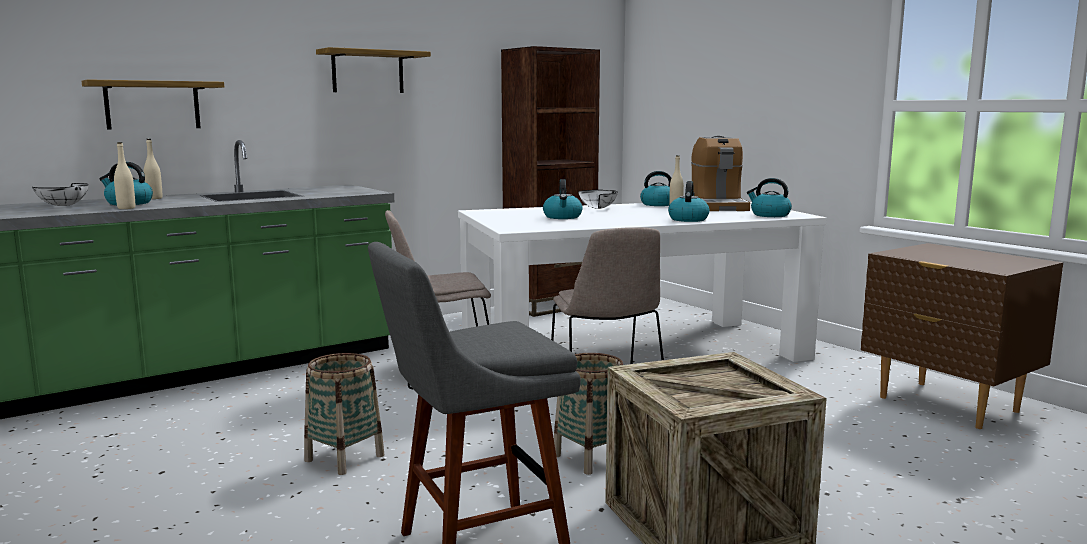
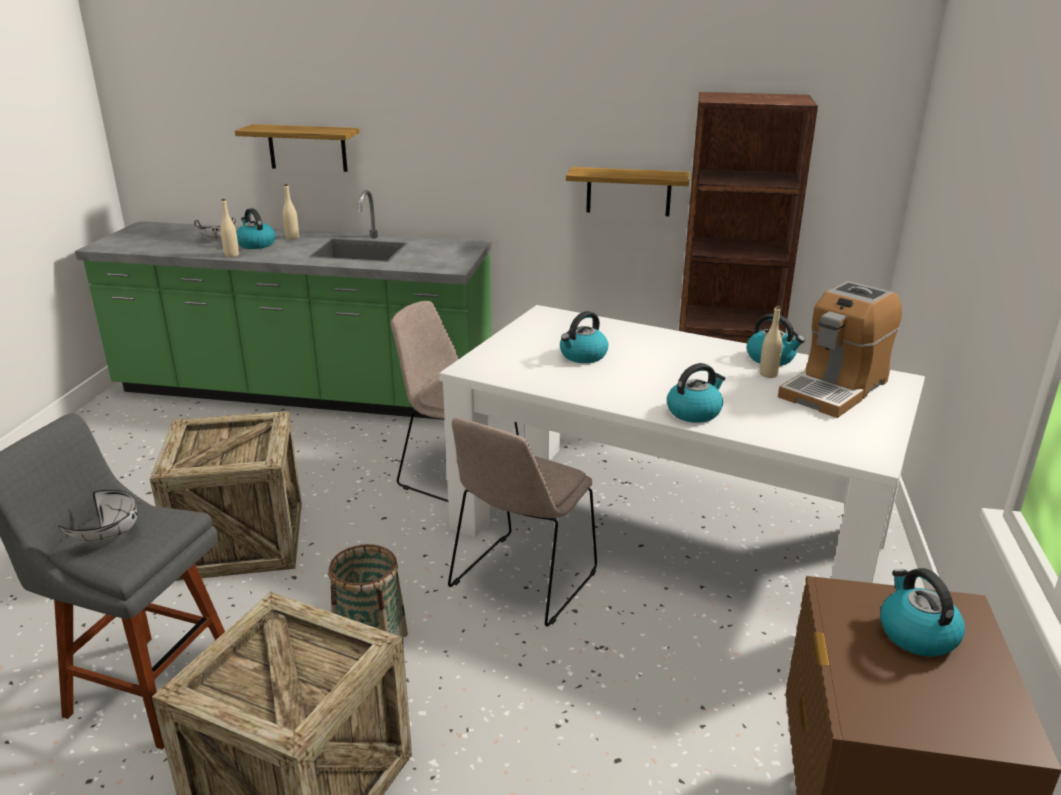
camera: 45 degrees right, 15 degrees up
(344, 458) = (241, 540): basket -> crate
(368, 72) = (518, 119): shelf -> shelf (628, 191)
(600, 208) = (679, 346): white bowl -> white bowl (111, 535)
(769, 215) = (829, 440): kettle -> kettle (916, 634)

